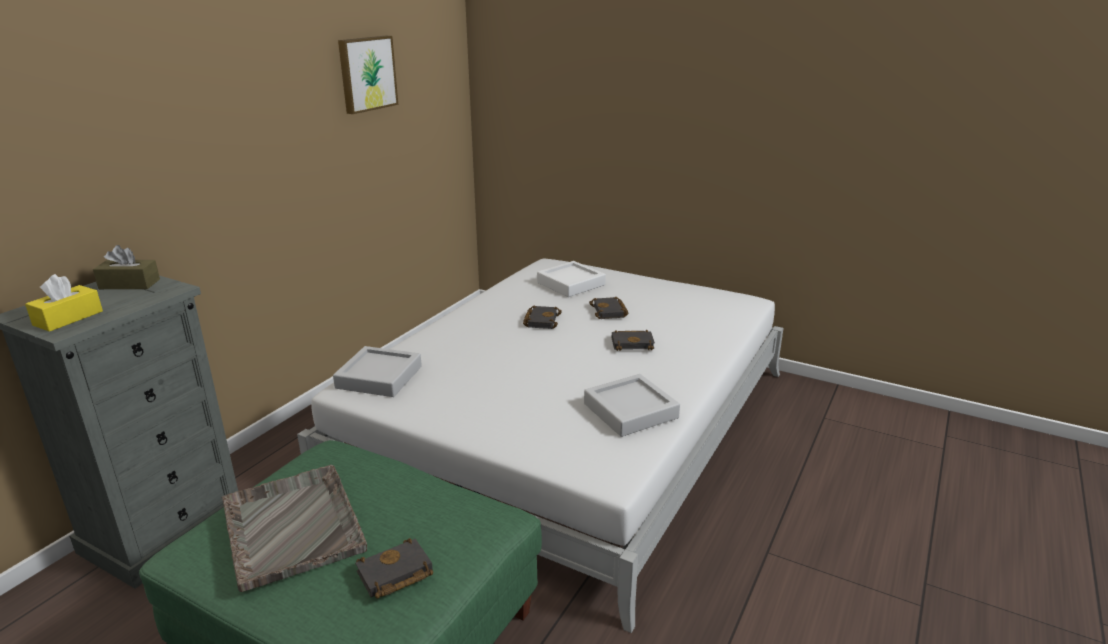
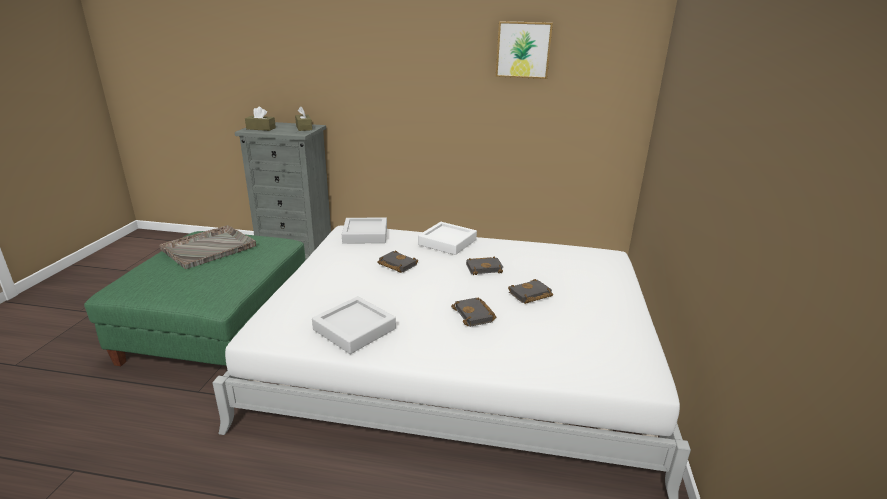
camera: 70 degrees right, 0 degrees up
(68, 318) = (261, 128): yellow tissue box -> brown tissue box
(394, 575) = (163, 280): black book -> black book (396, 265)
(571, 284) = (575, 270): white tray -> white tray (447, 242)

